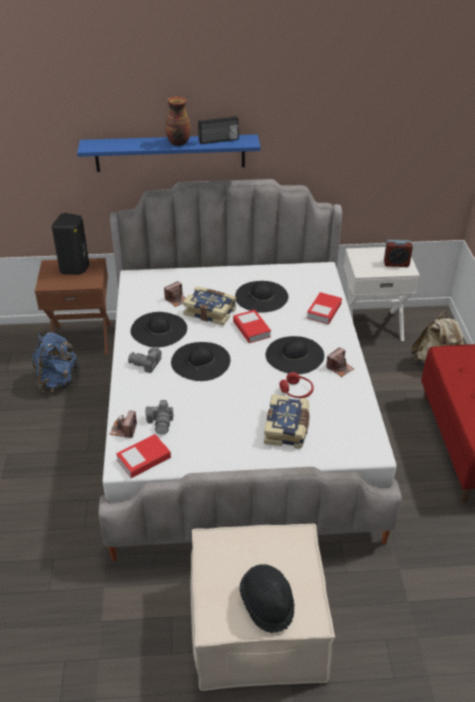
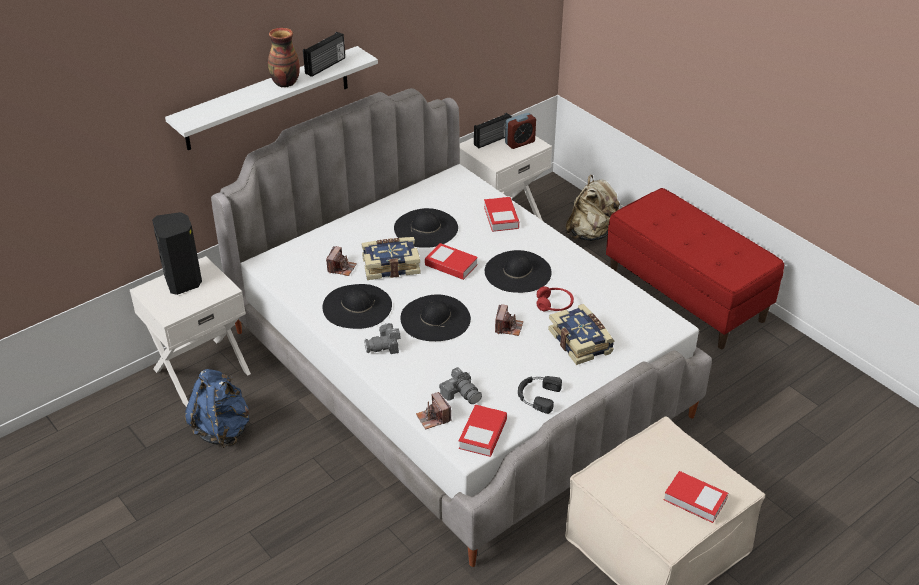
camera: 35 degrees left, 0 degrees up
(82, 338) = (201, 370): brown nightstand -> white nightstand
(170, 153) = (267, 98): blue shelf -> white shelf
(211, 452) = (537, 396): none -> black headphones
(267, 604) = (695, 500): black hat -> book
(339, 368) = (570, 265): camera -> camera (508, 327)
(377, 255) = (493, 140): none -> radio

